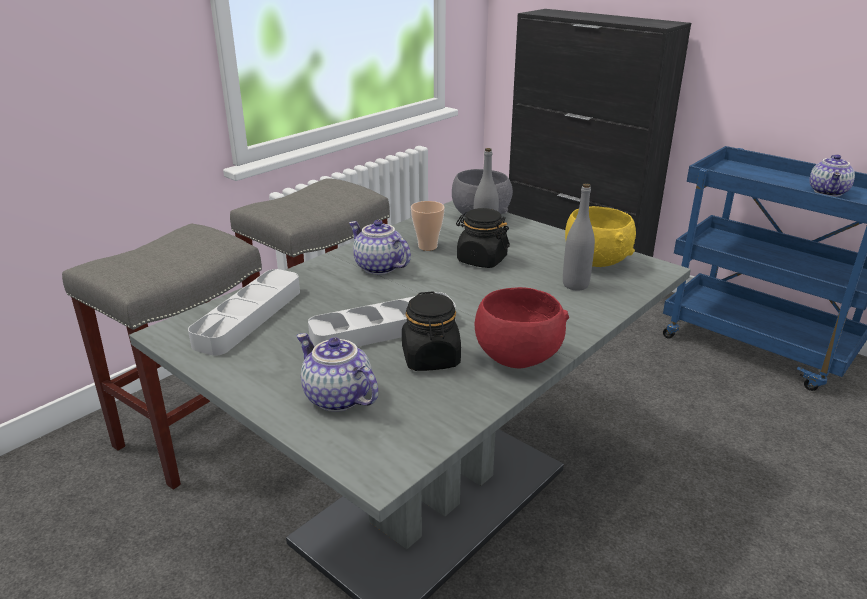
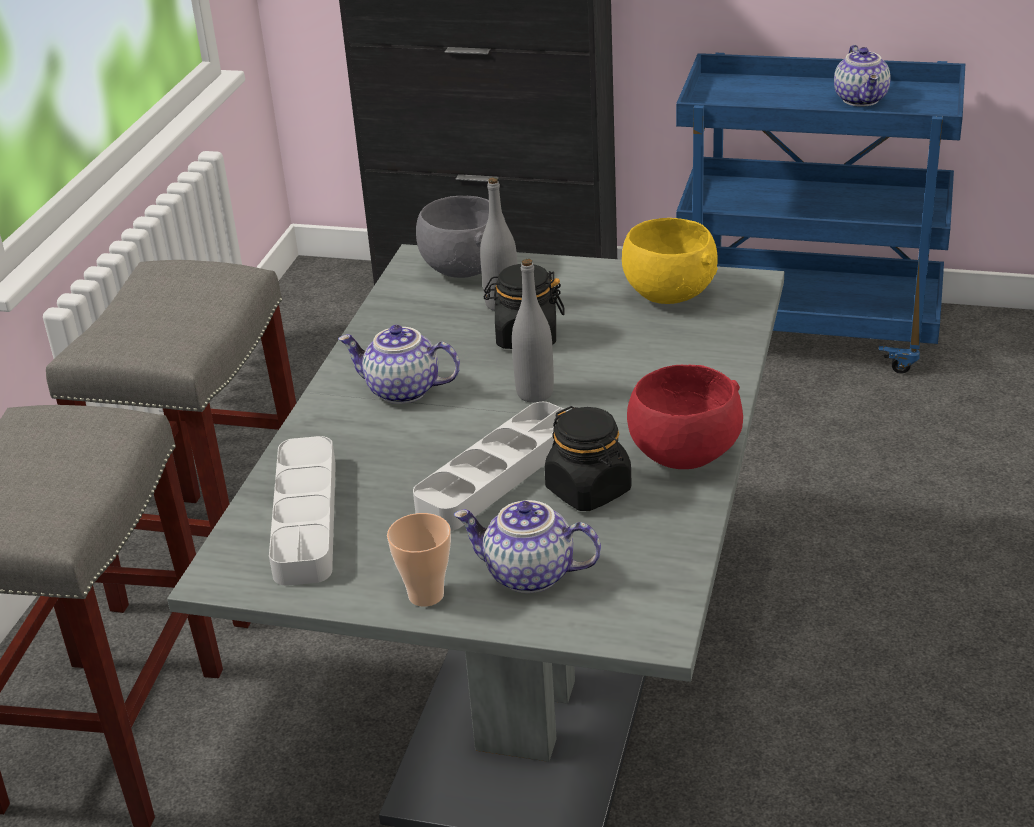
camera: 25 degrees left, 5 degrees up
(427, 246) = (436, 339): cup -> cup (426, 595)
(575, 285) = (671, 337): grey bottle -> grey bottle (535, 393)

